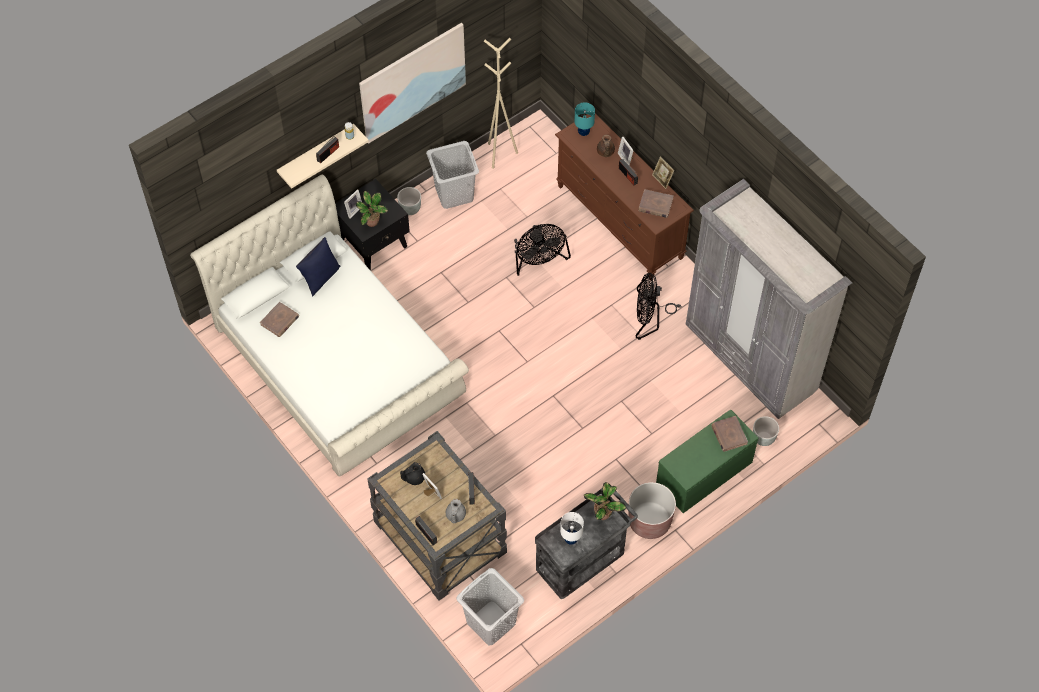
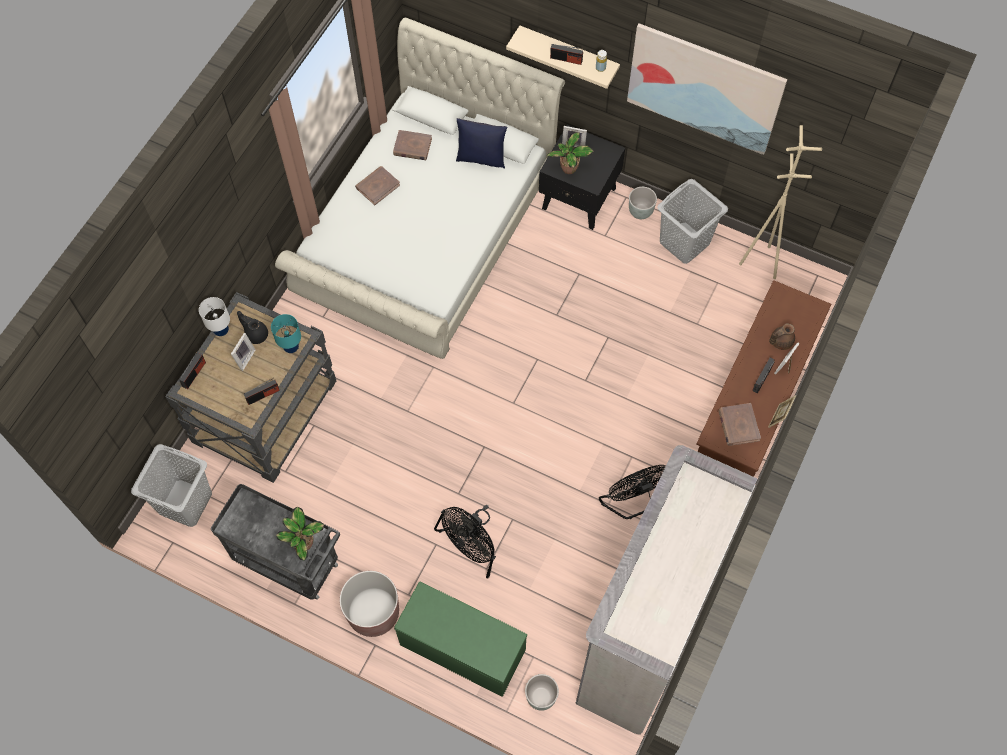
camera: 65 degrees right, 5 degrees up
(455, 515) = (227, 392): grey teapot -> none
(536, 259) = (648, 356): black fan -> black fan (472, 542)
(571, 539) = (258, 524): white table lamp -> white table lamp (222, 331)
(584, 133) = (793, 308): turquoise table lamp -> turquoise table lamp (291, 348)
(729, 435) = (490, 646): brown book -> brown book (377, 186)

